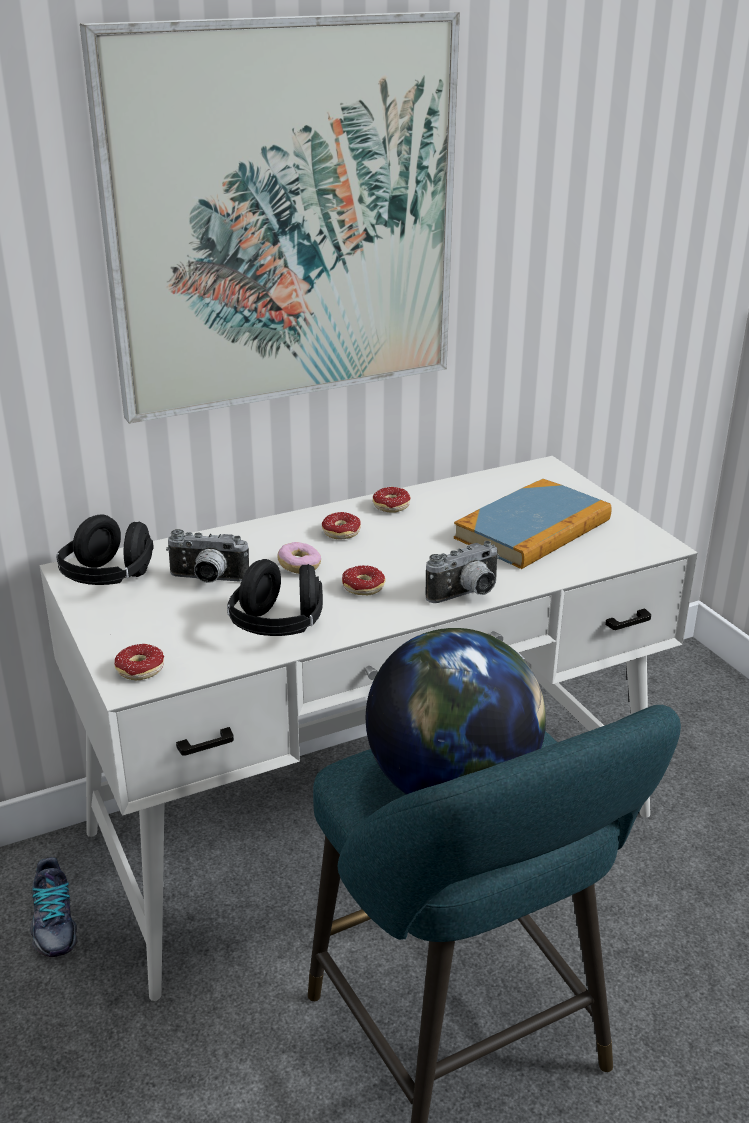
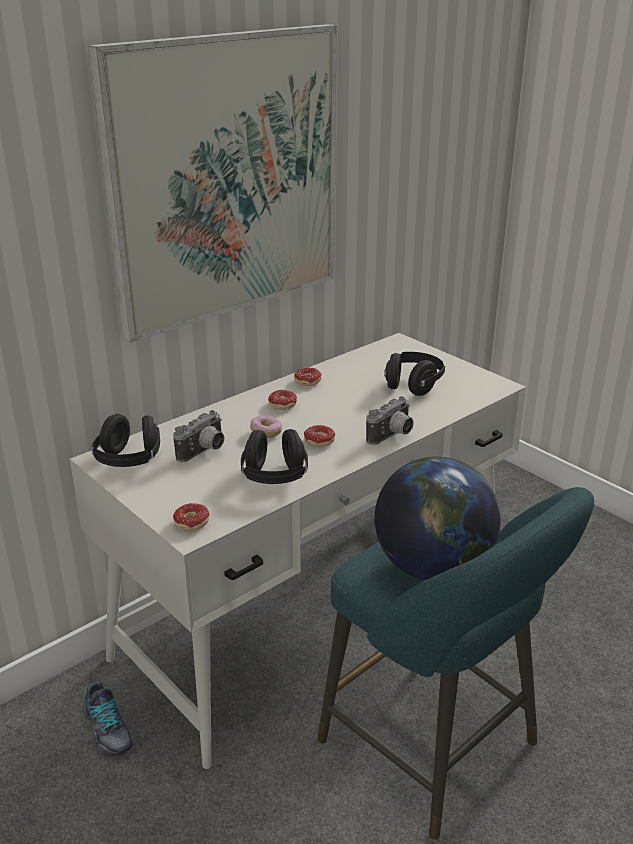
camera: 15 degrees left, 0 degrees up
(207, 580) = (205, 452): camera -> camera turned 45 degrees counterclockwise
(533, 529) = (413, 385): book -> black headphones

